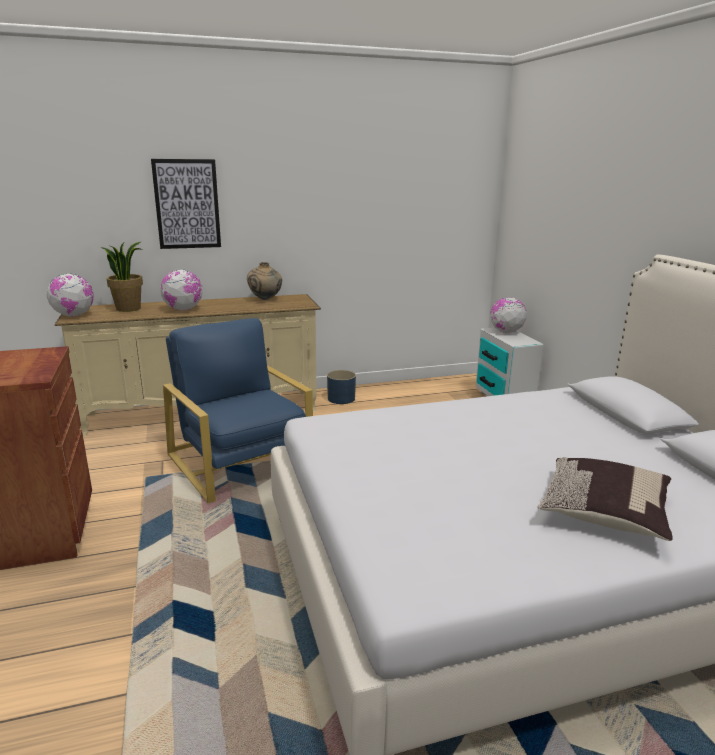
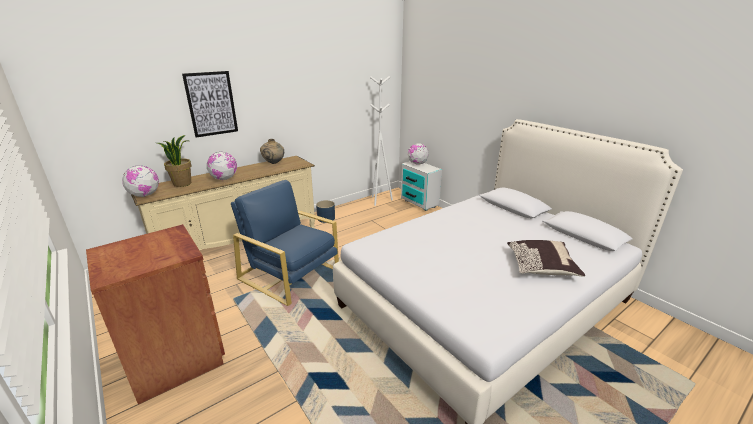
camera: 20 degrees left, 5 degrees up
(440, 386) = (380, 200): none -> white clothes rack

